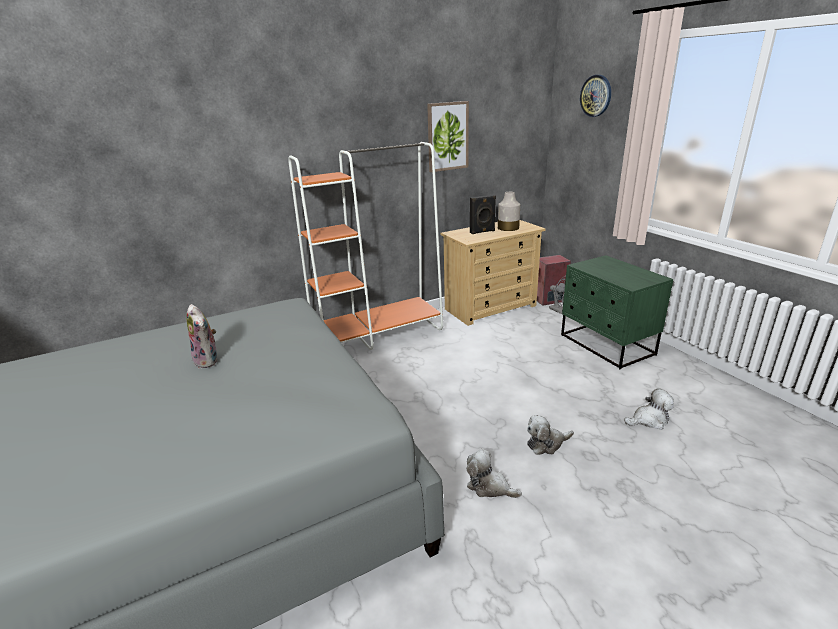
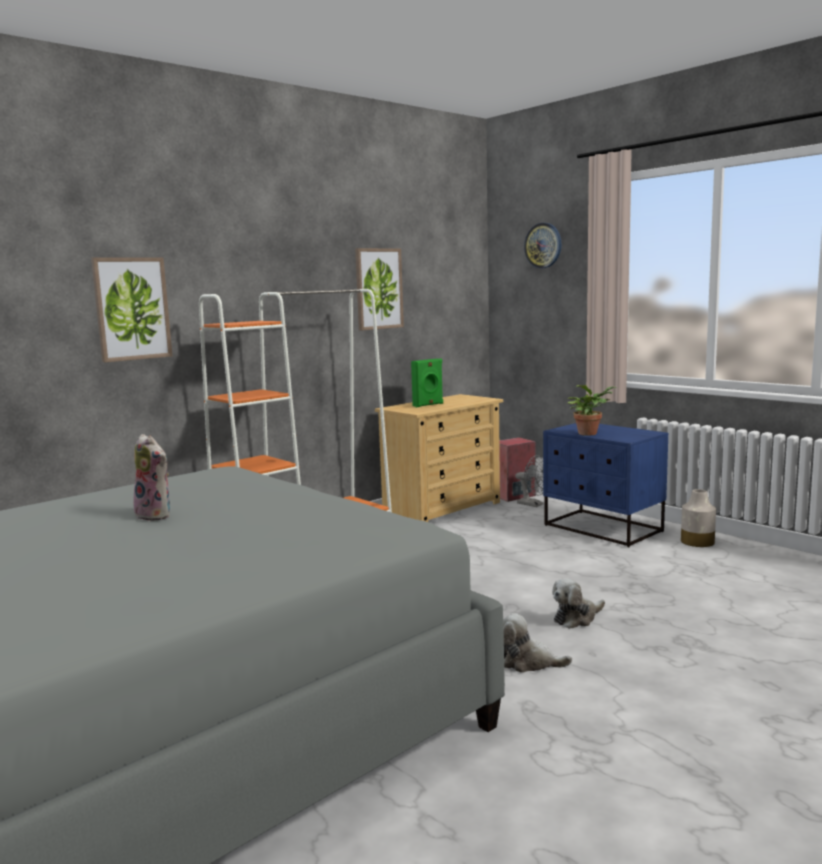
camera: 15 degrees left, 15 degrees down
(239, 166) = (132, 309): none -> picture
(482, 232) = (428, 405): black speaker -> green speaker
(508, 227) = (457, 400): beige vase -> beige vase (697, 541)
(603, 273) = (589, 433): none -> potted plant
(606, 345) = (602, 529): green nightstand -> blue nightstand
(649, 420) = (682, 585): plush toy -> none

